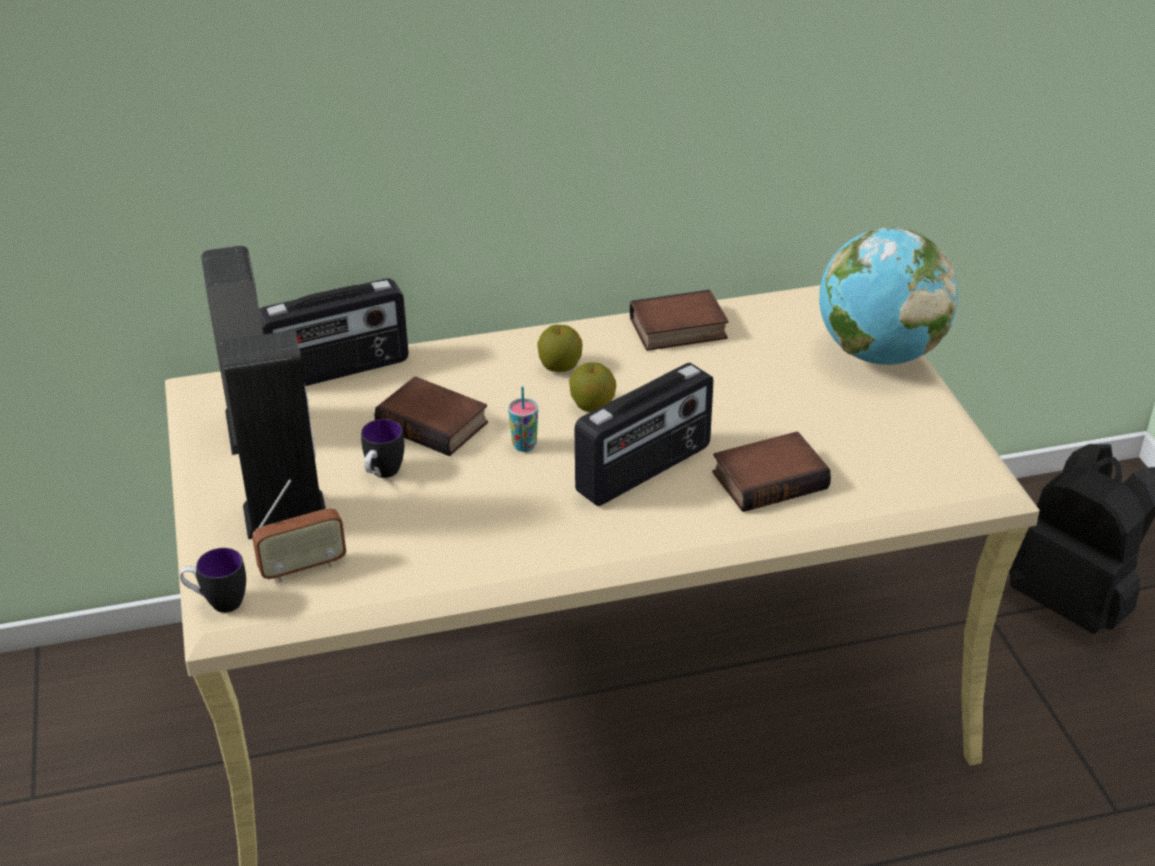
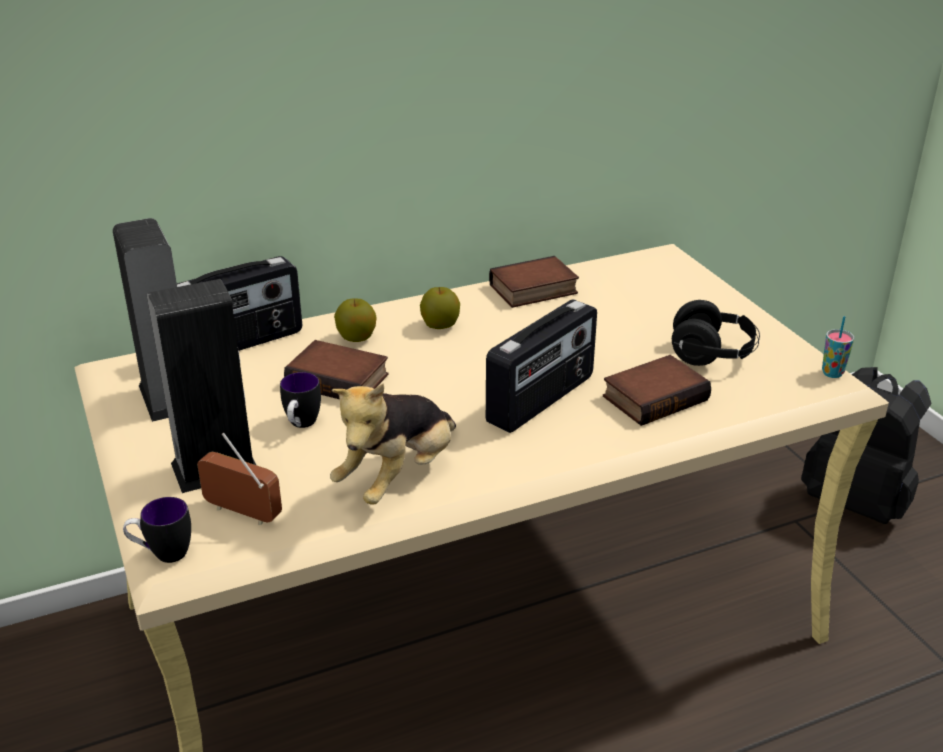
camera: 10 degrees left, 5 degrees down
(303, 568) = (242, 513): radio -> radio turned 120 degrees counterclockwise
(468, 544) = (398, 476): none -> plush toy
(524, 445) = (427, 390): cup -> cup (832, 373)
(592, 406) = (478, 353): apple -> apple (356, 338)
(854, 433) = (712, 355): none -> black headphones
(879, 354) = (709, 295): globe -> none

